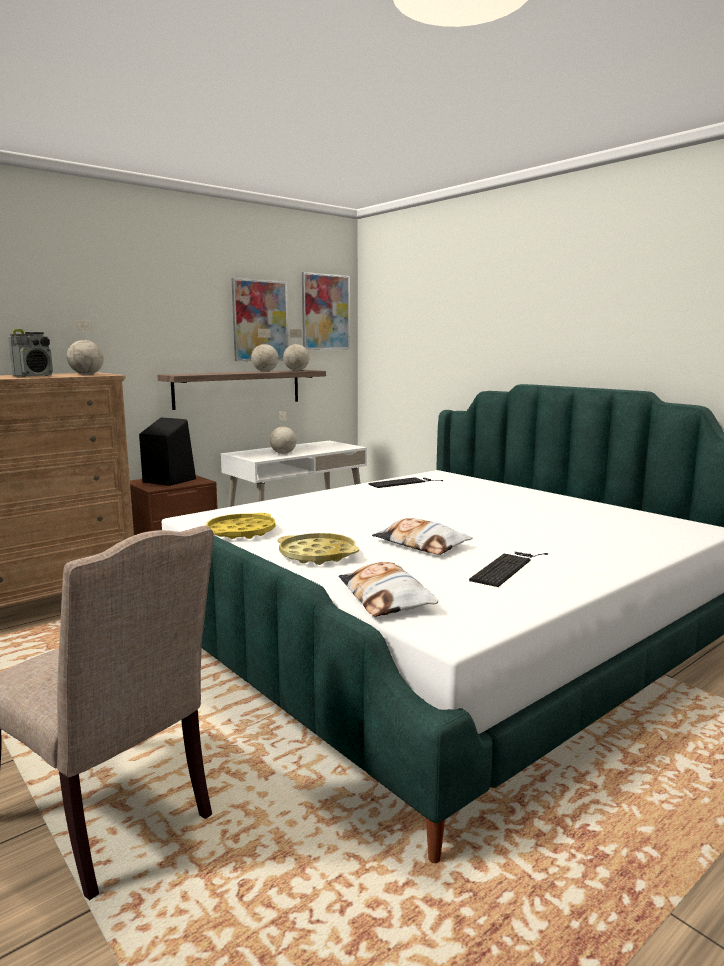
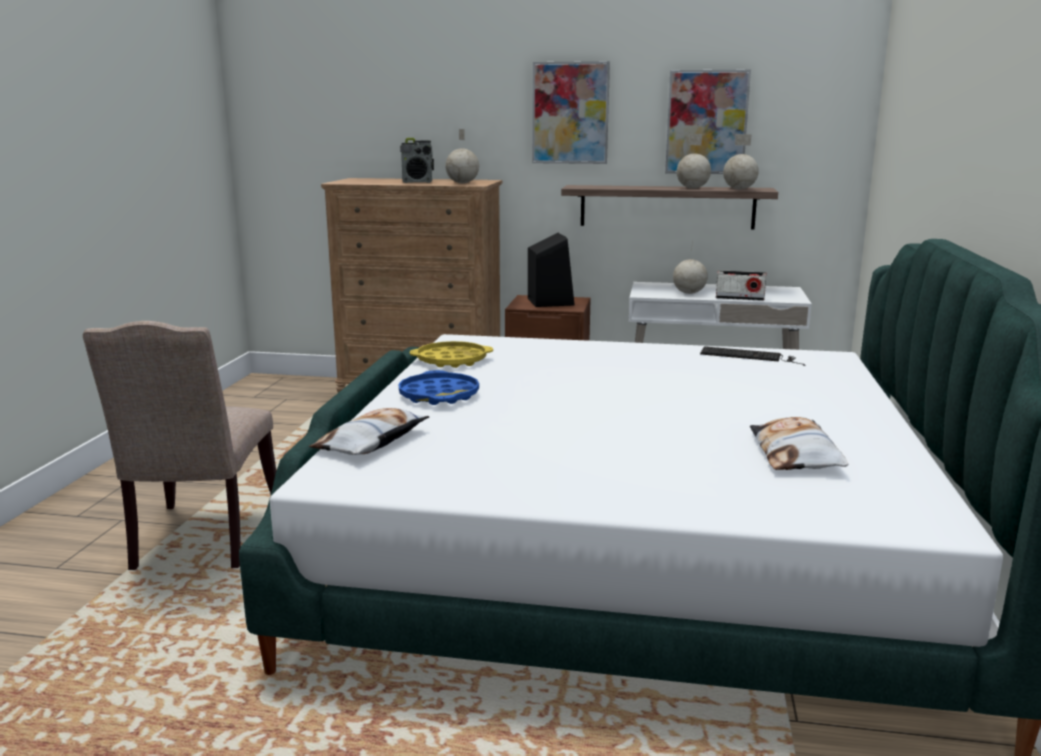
camera: 50 degrees right, 5 degrees up
(317, 555) = (439, 395): yellow tray -> blue tray
(322, 451) = (739, 298): none -> radio
(325, 312) = (816, 108): picture -> picture (570, 113)
(421, 544) = (540, 416): pillow -> pillow (796, 454)
(507, 567) = (534, 461): keyboard -> none

